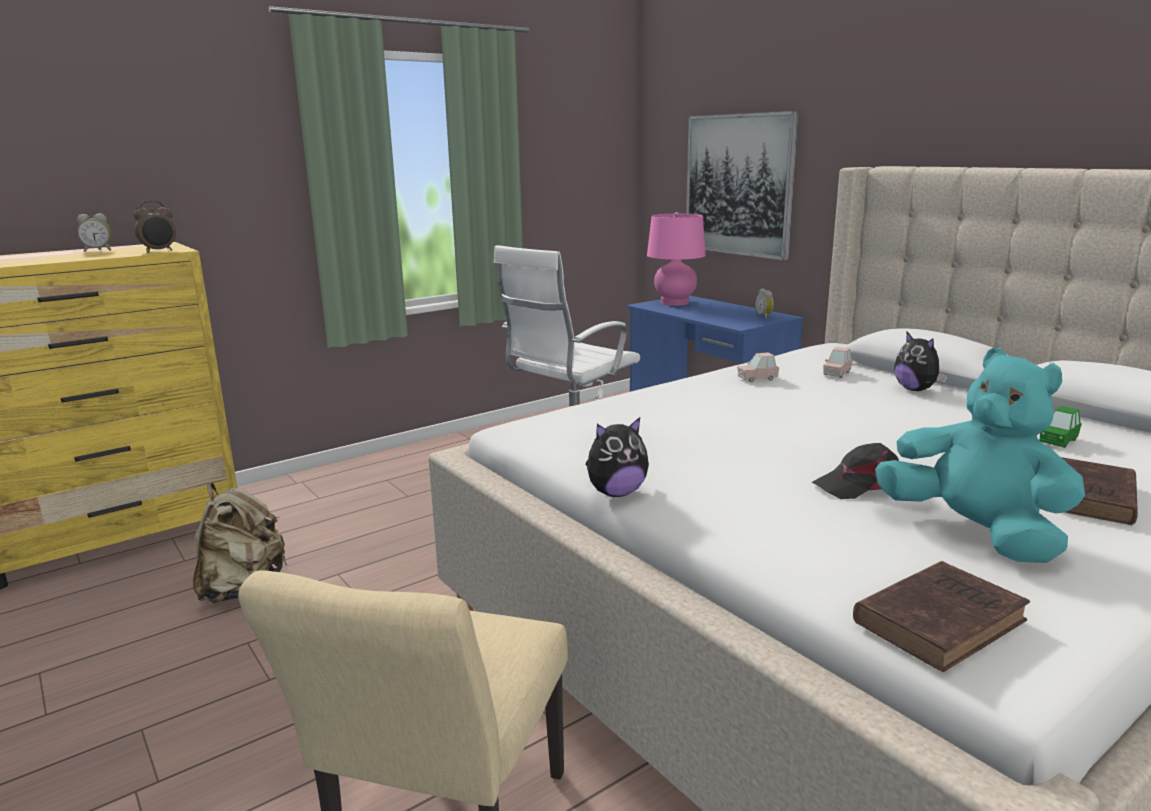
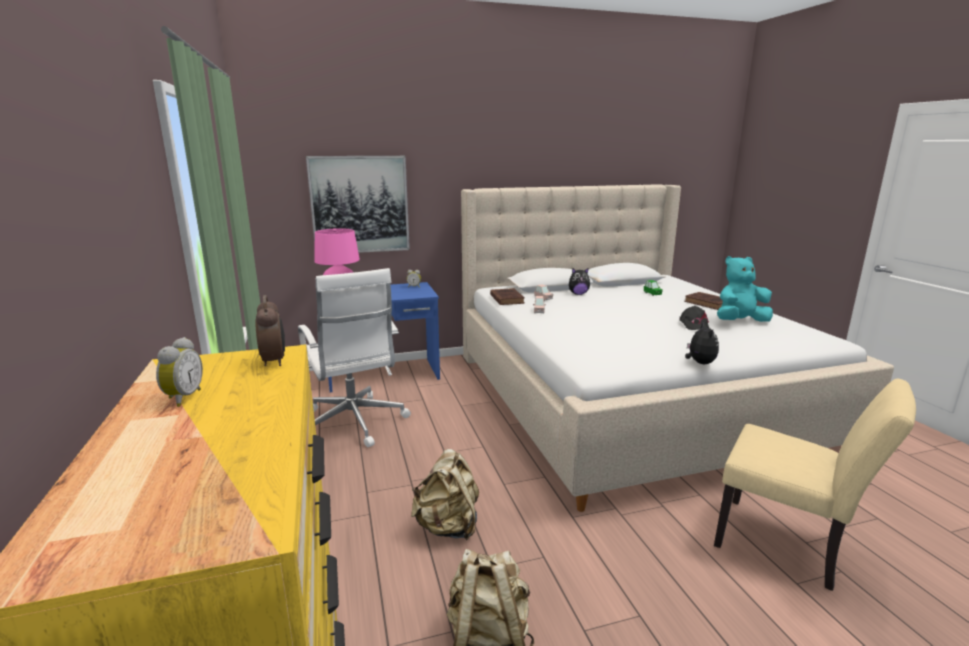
camera: 70 degrees left, 0 degrees up
(400, 537) = (448, 527): none -> beige backpack
(942, 620) = (808, 339): brown book -> brown book (506, 299)

